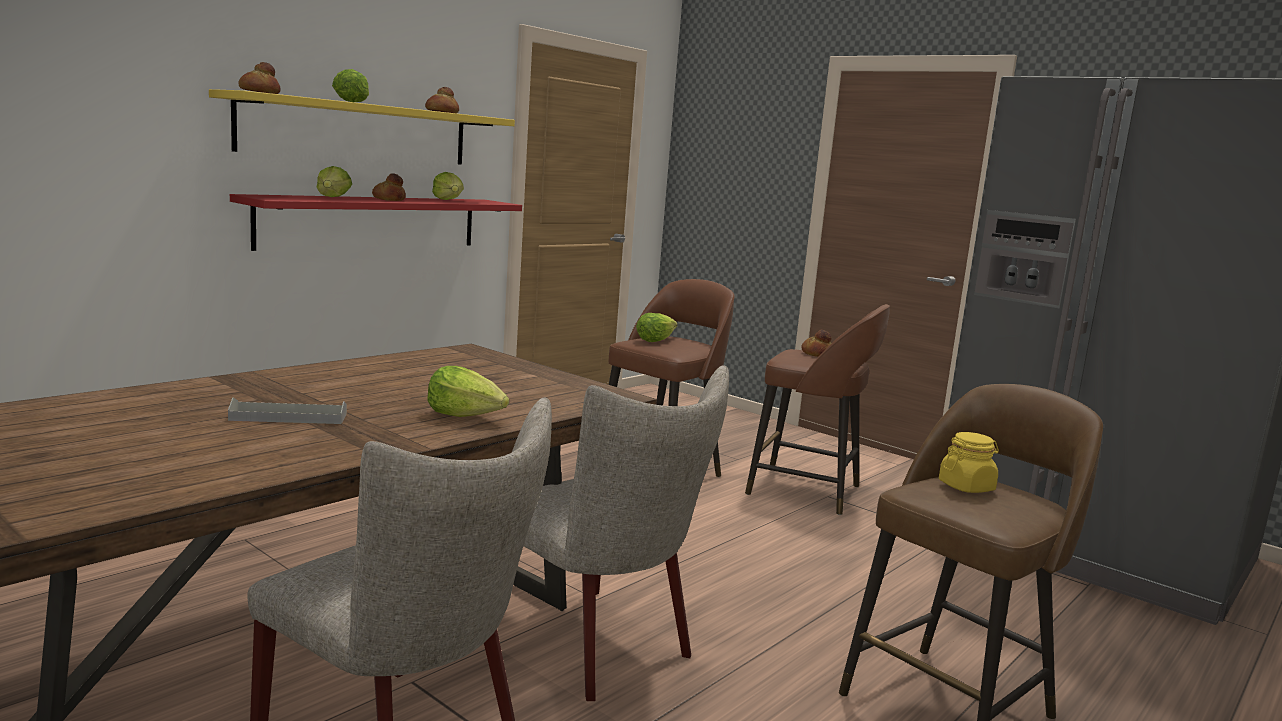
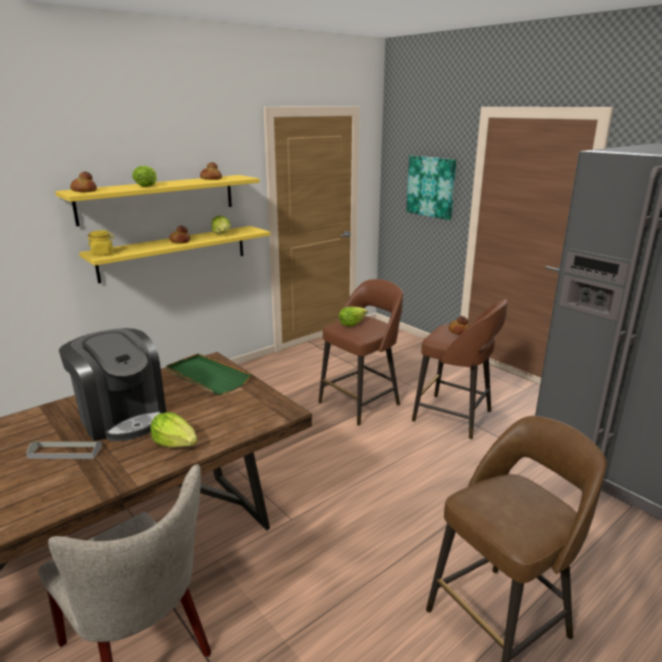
camera: 10 degrees right, 10 degrees up
(333, 198) = (143, 246): lettuce -> none
(359, 390) = (121, 416): none -> coffee machine
(371, 222) = (174, 253): red shelf -> yellow shelf
(471, 363) = (206, 377): none -> green tray
(598, 647) = (281, 563): beige chair -> none
(751, 171) = (431, 187): none -> picture
(966, 487) = (508, 495): yellow jar -> yellow jar (103, 253)

